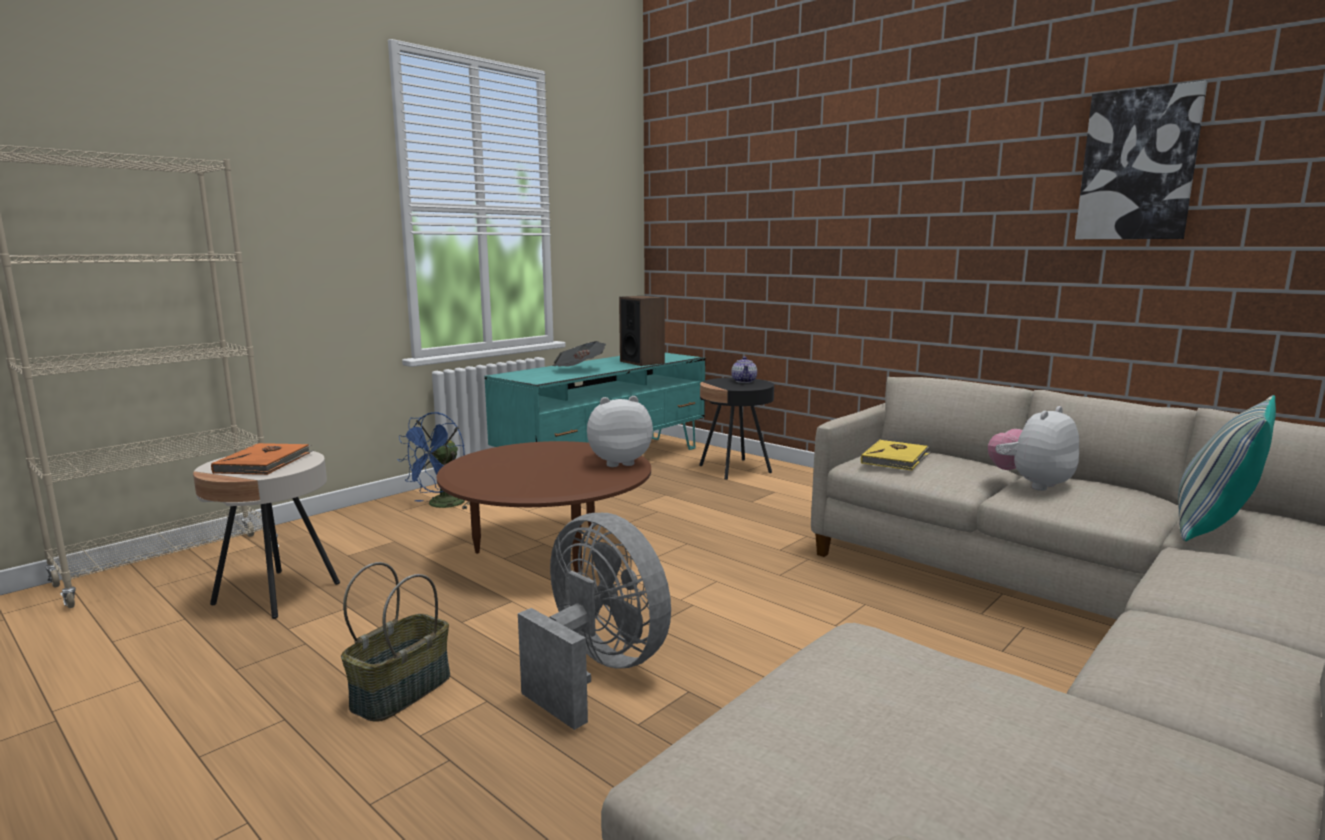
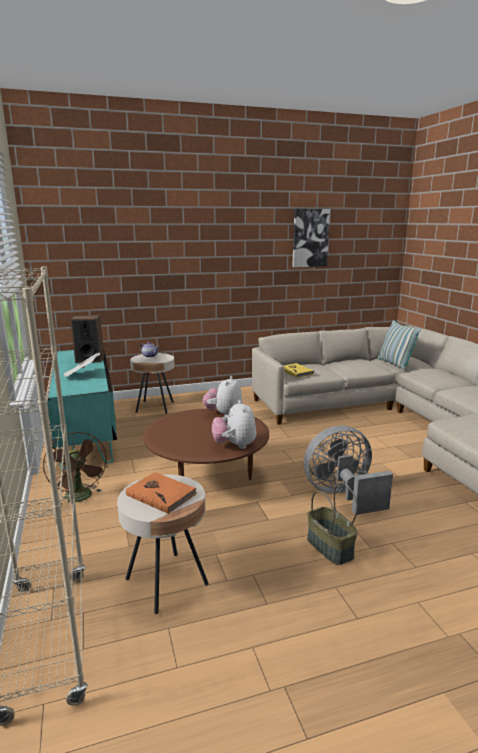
camera: 60 degrees left, 5 degrees up
(441, 505) = (81, 498): blue fan -> brown fan
(735, 469) = (155, 407): black side table -> beige side table
(1031, 484) = (343, 366): plush toy -> plush toy (234, 445)

